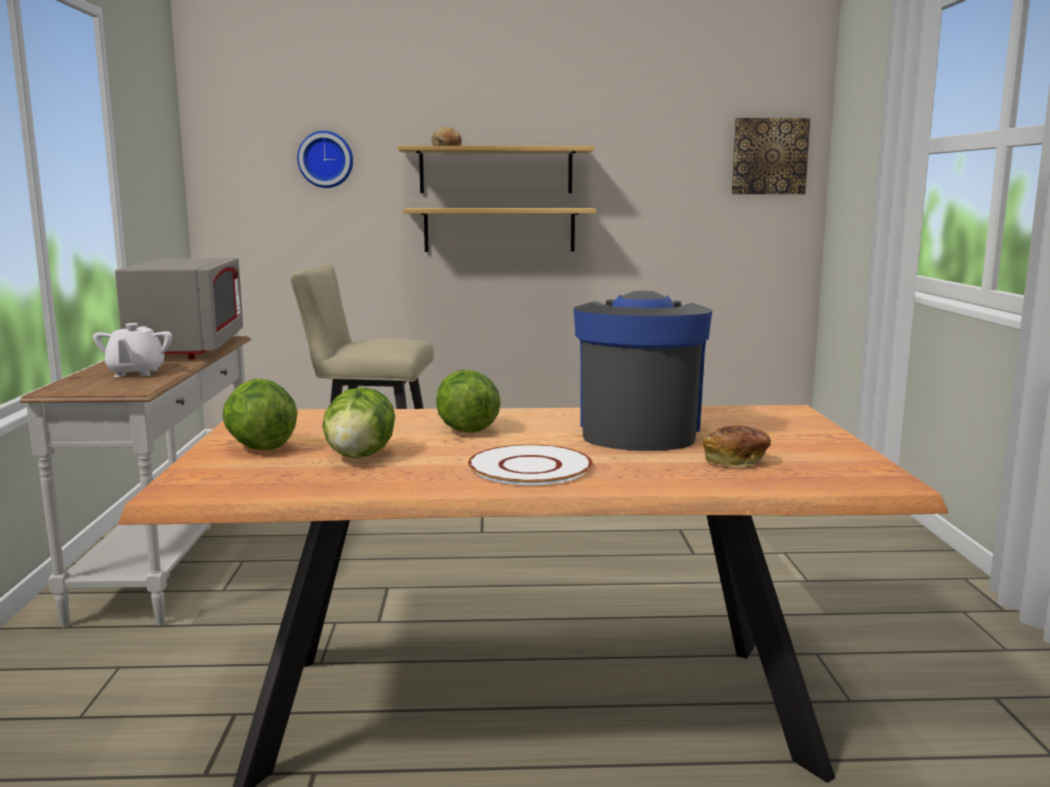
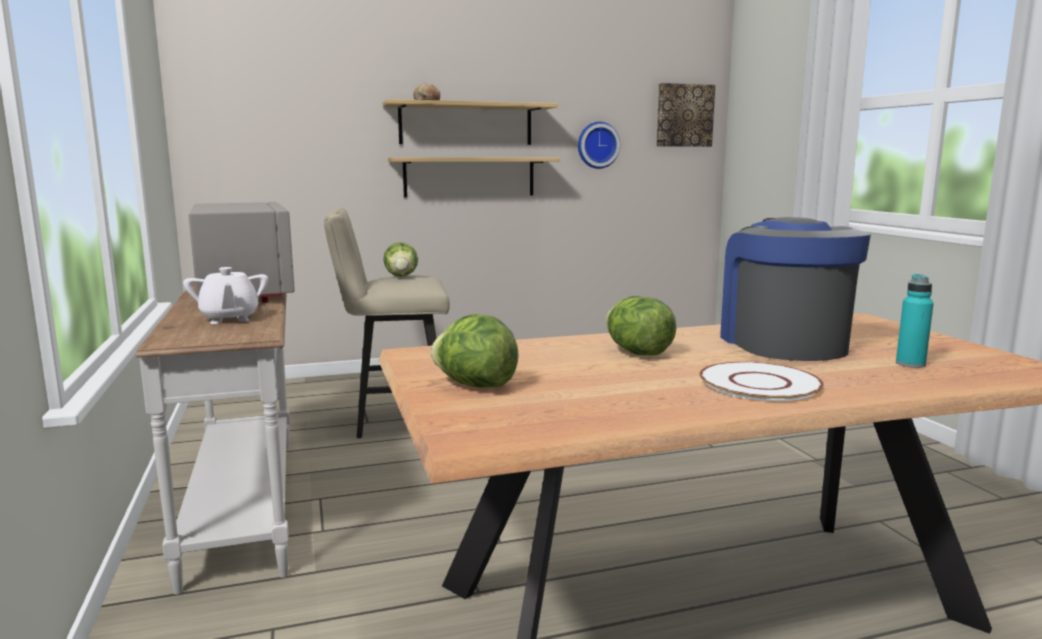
camera: 15 degrees left, 0 degrees up
(326, 159) = (310, 112): wall clock -> wall clock (597, 145)
(360, 456) = (588, 386): lettuce -> lettuce (401, 276)
(736, 461) = (910, 364): bread -> turquoise bottle

